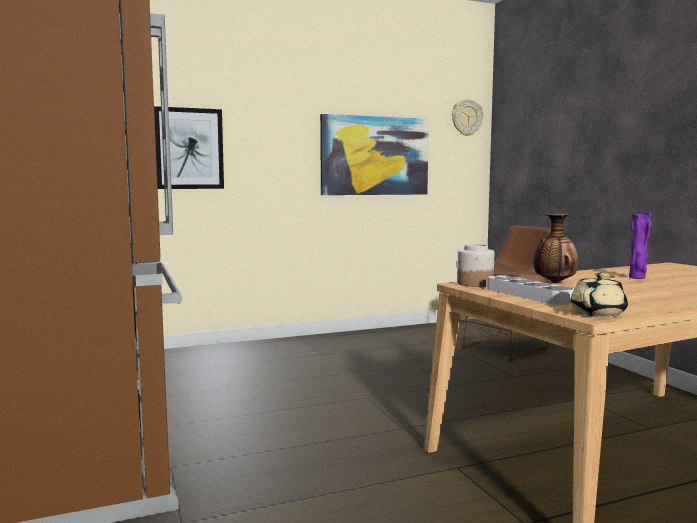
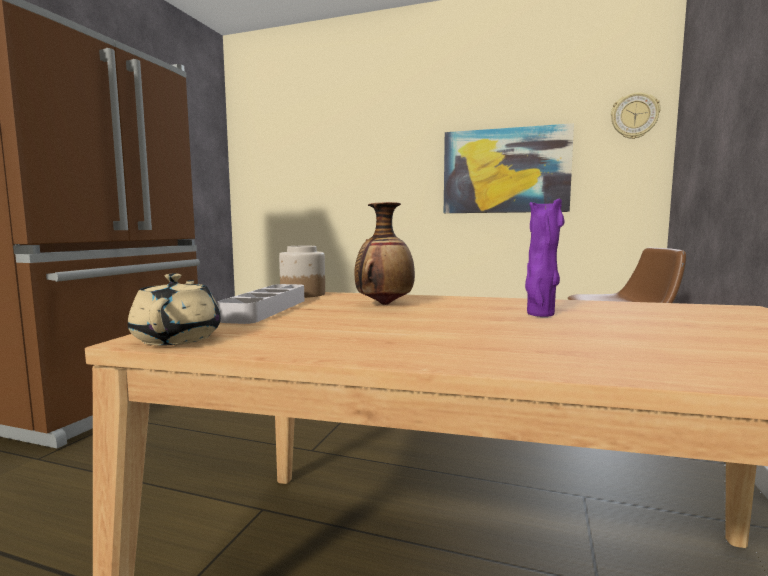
camera: 40 degrees right, 0 degrees up
(189, 148) = (331, 175): picture -> none
(598, 313) = (178, 338): beige teapot -> beige teapot turned 90 degrees counterclockwise

